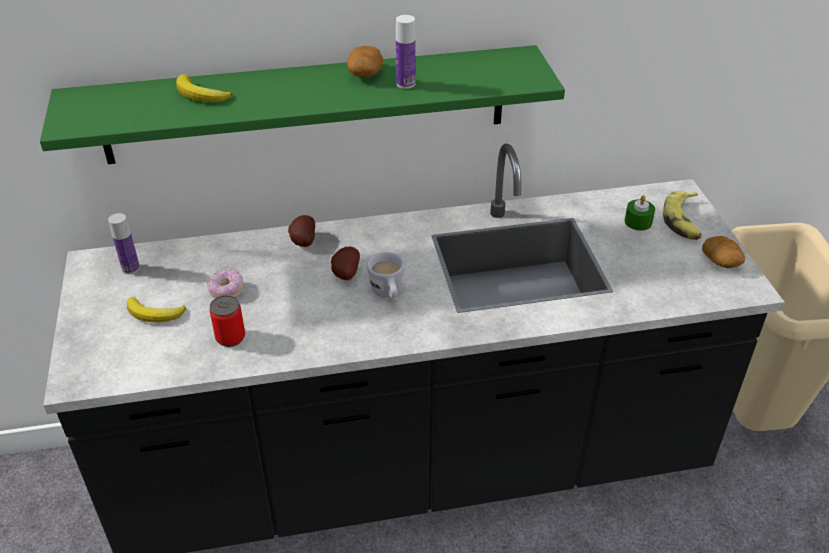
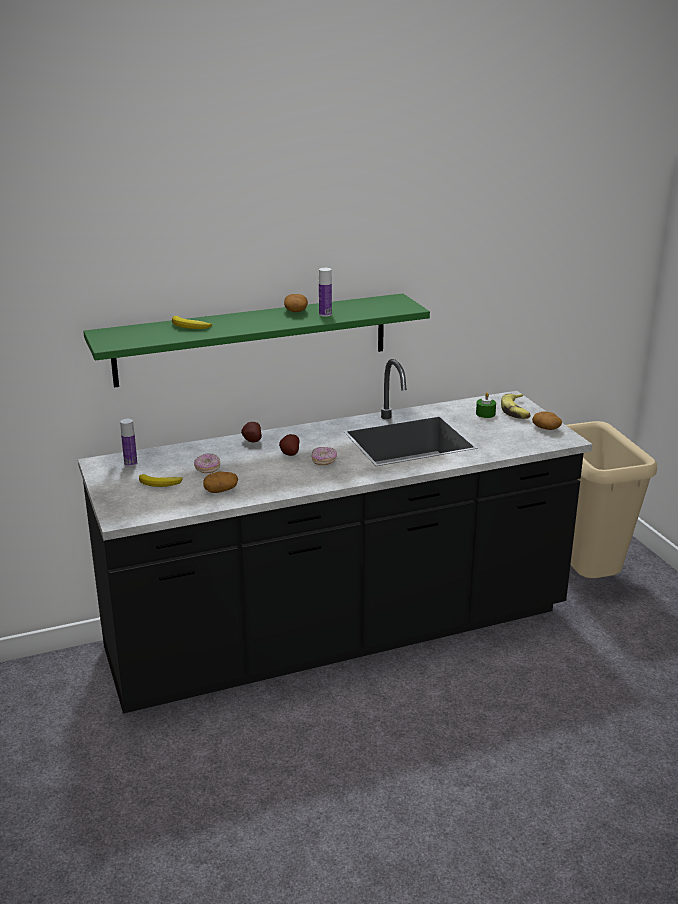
camera: 10 degrees left, 15 degrees down
(230, 337) = (221, 490): can -> potato
(388, 294) = (324, 461): white mug -> donut

